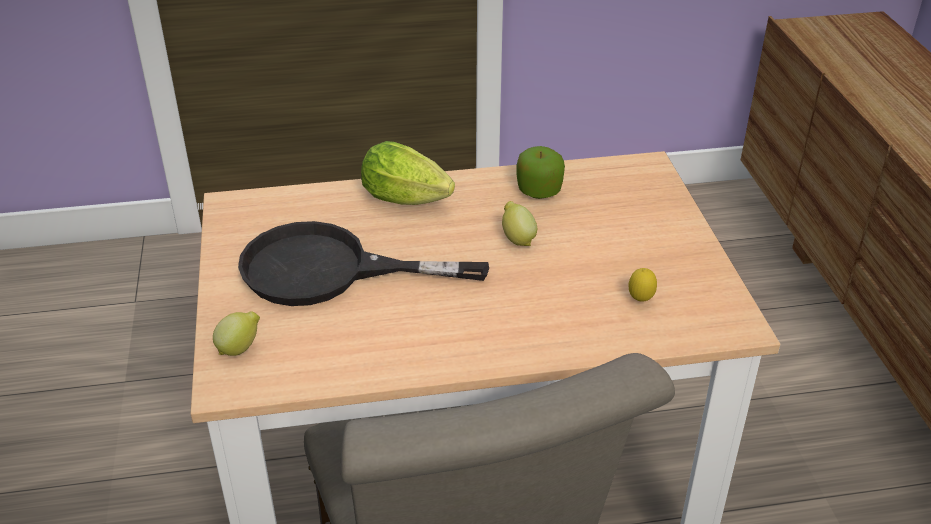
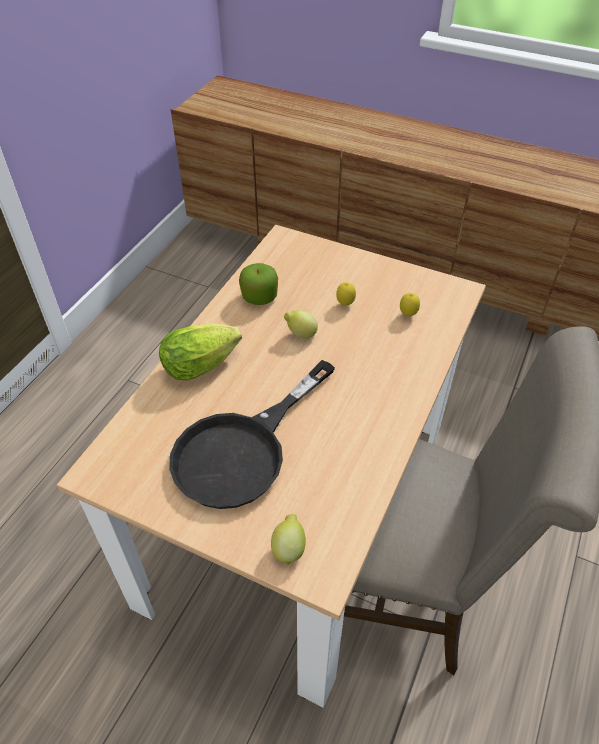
camera: 55 degrees left, 10 degrees up
(599, 249) = (345, 304): none -> lemon

